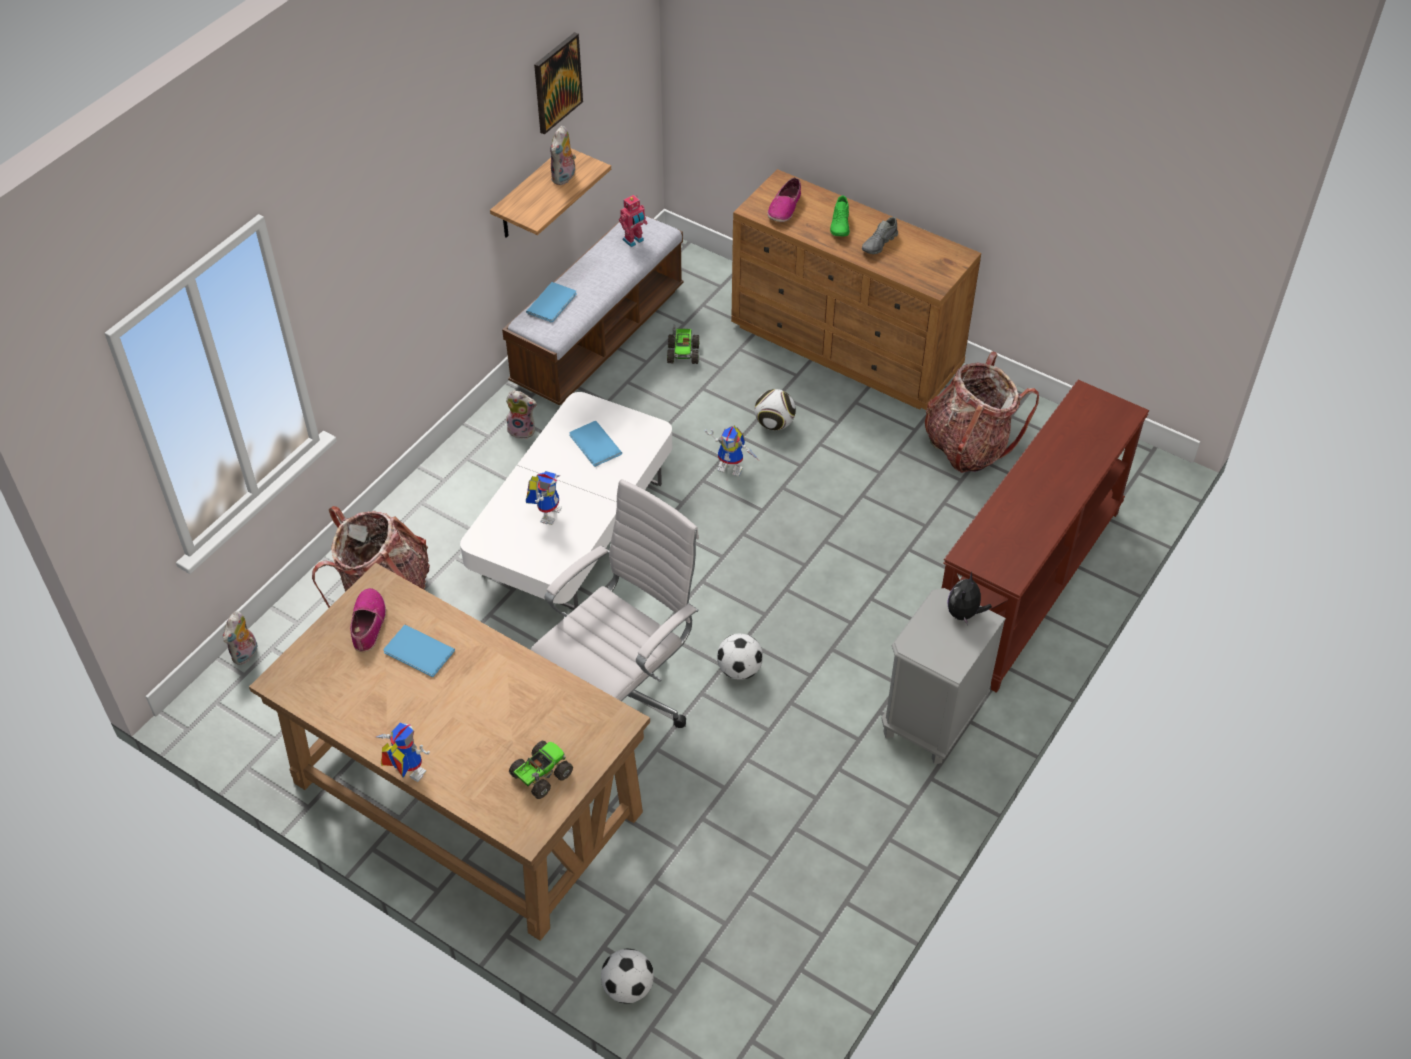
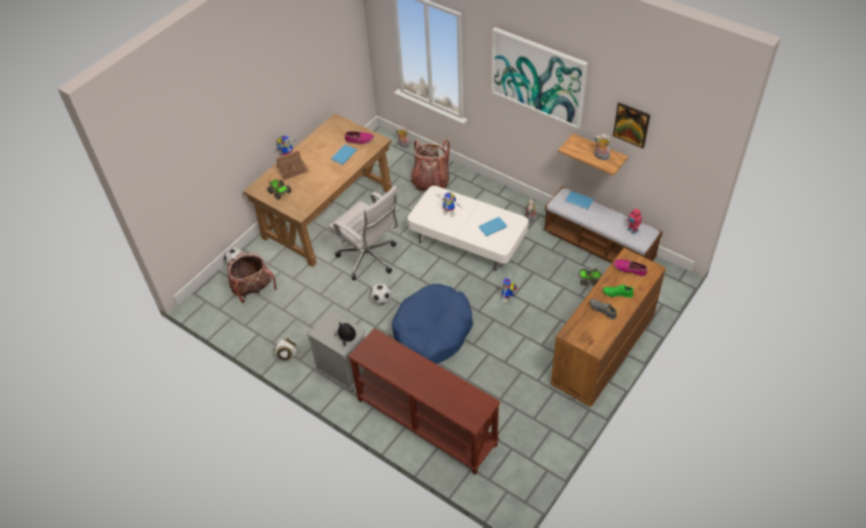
camera: 95 degrees right, 0 degrees up
(419, 172) = (538, 77): none -> picture
(464, 754) = (293, 170): none -> toy house
(774, 424) = (539, 317): football -> football (287, 355)
(818, 580) = (432, 331): none -> blue dog bed
(968, 446) = (526, 405): backpack -> backpack (253, 289)

